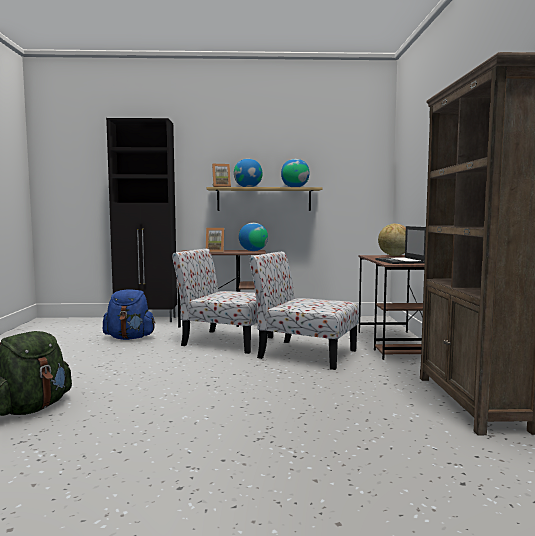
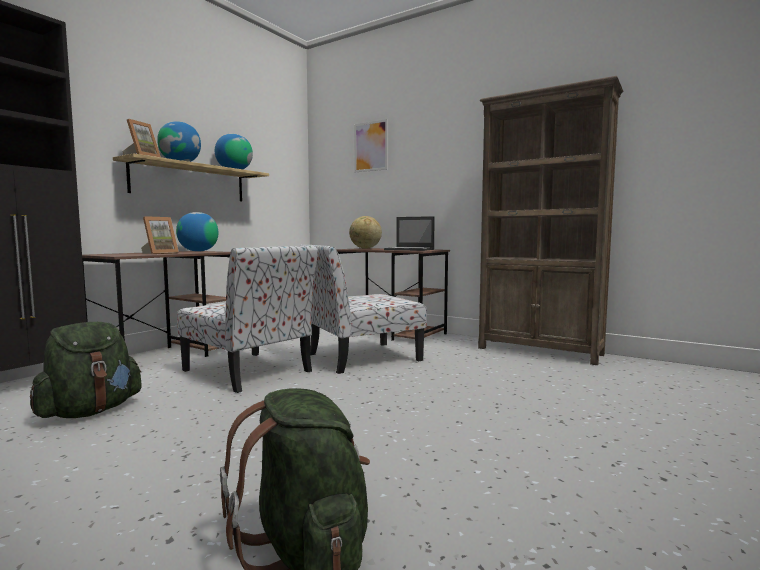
camera: 55 degrees left, 0 degrees up
(130, 338) = (90, 411): blue backpack -> green backpack
(225, 341) = (249, 372): chair -> chair turned 105 degrees counterclockwise
(418, 150) = (371, 146): none -> picture

